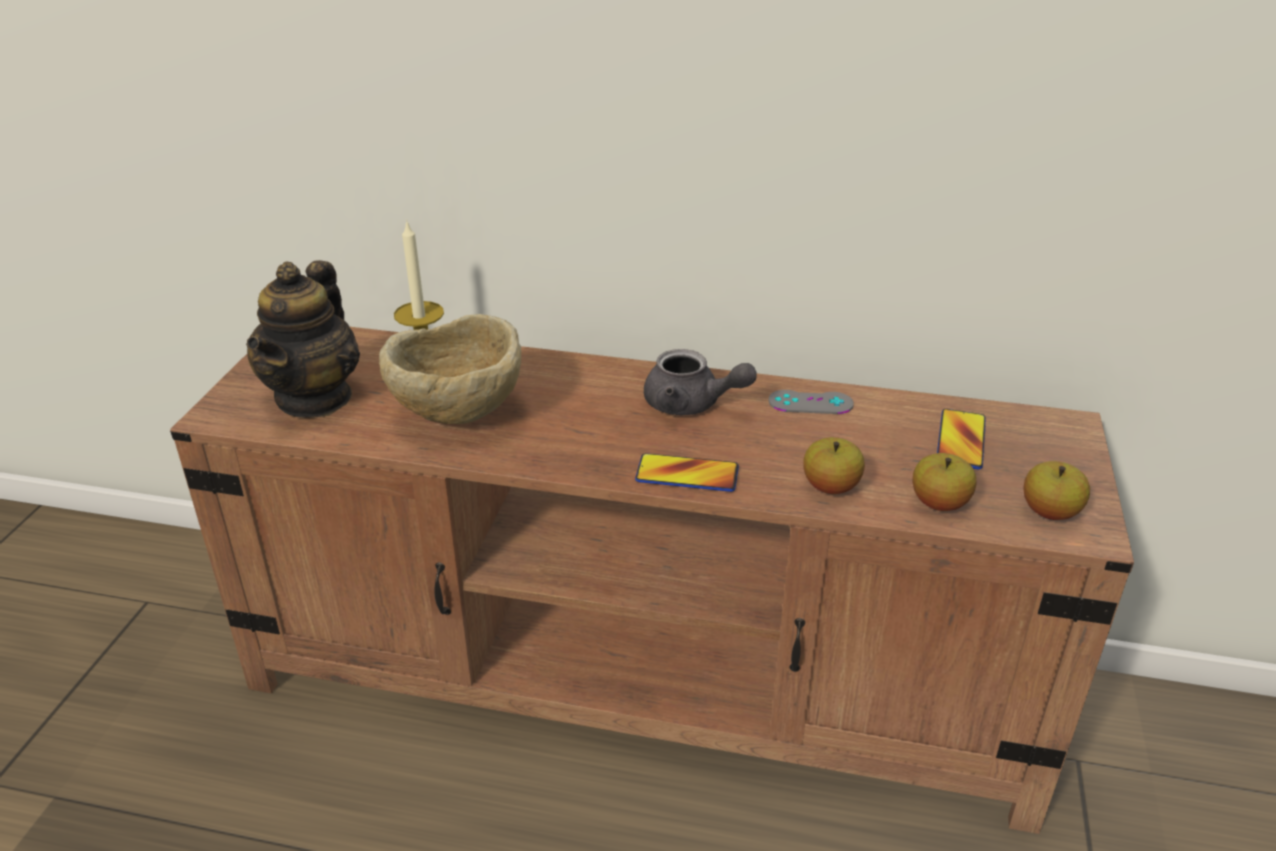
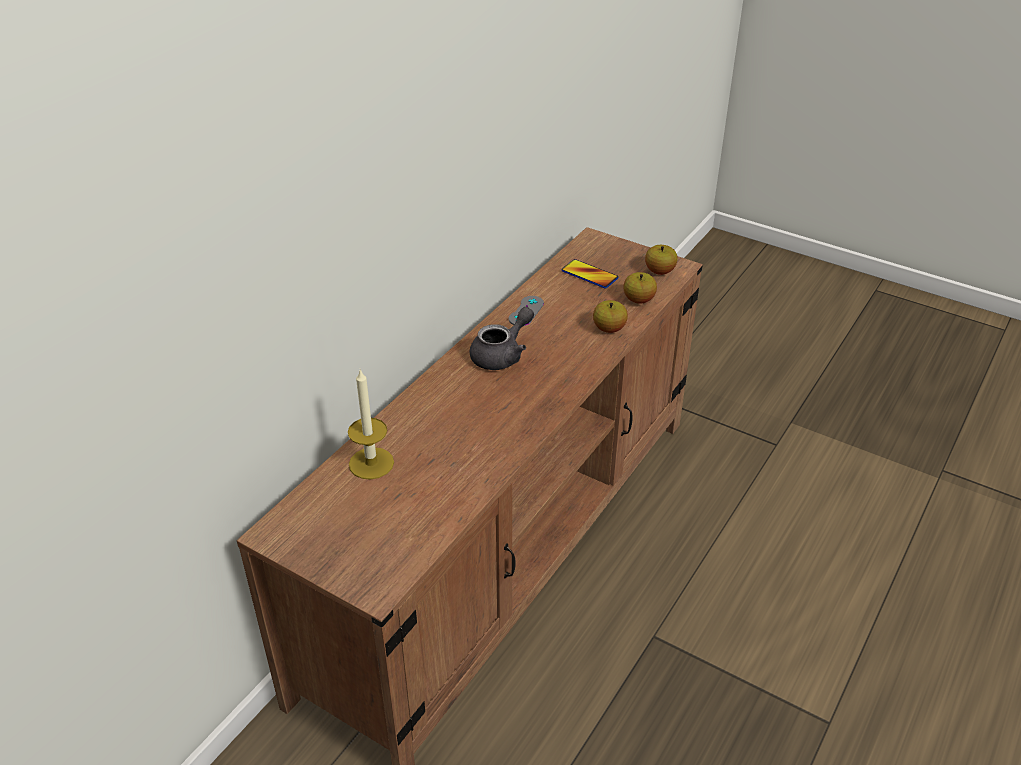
camera: 70 degrees left, 5 degrees up
(315, 397) = (386, 529): teapot -> none
(458, 417) = (458, 457): beige bowl -> none
(687, 474) = (573, 375): phone -> none

